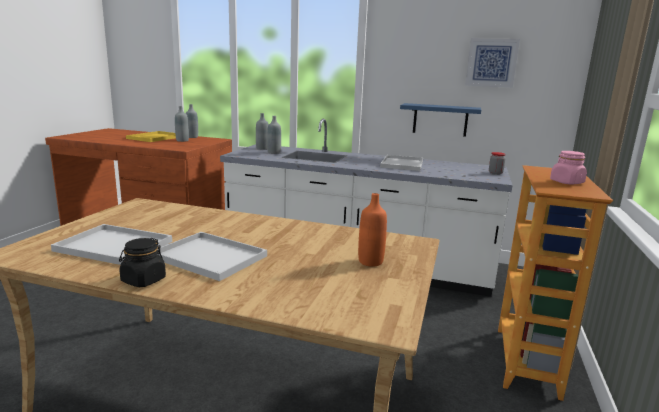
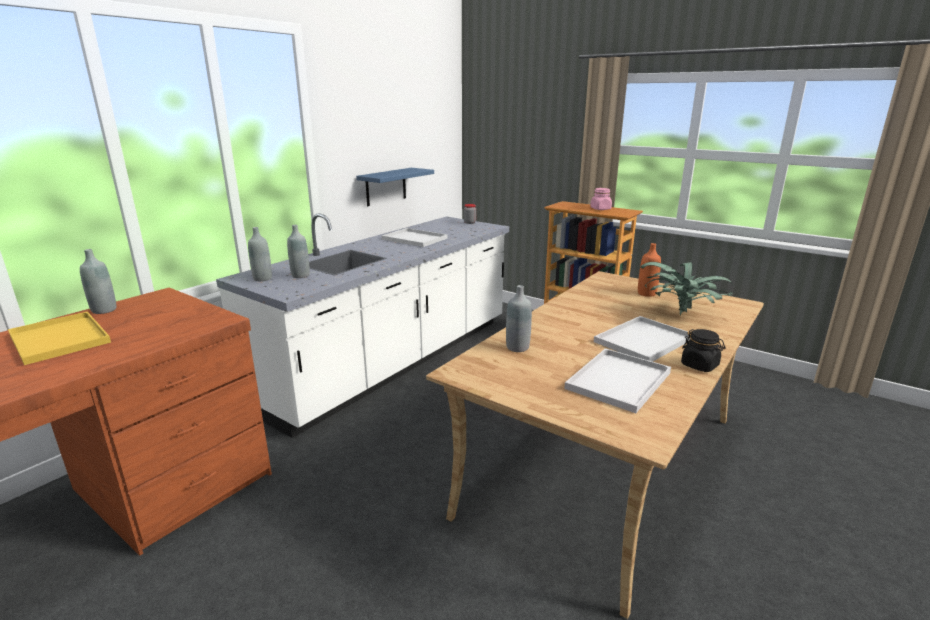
camera: 70 degrees left, 5 degrees up
(182, 140) = (134, 318): grey bottle -> grey bottle (517, 347)
(304, 279) = (683, 314): none -> potted plant
(491, 63) = (412, 123): picture -> none

